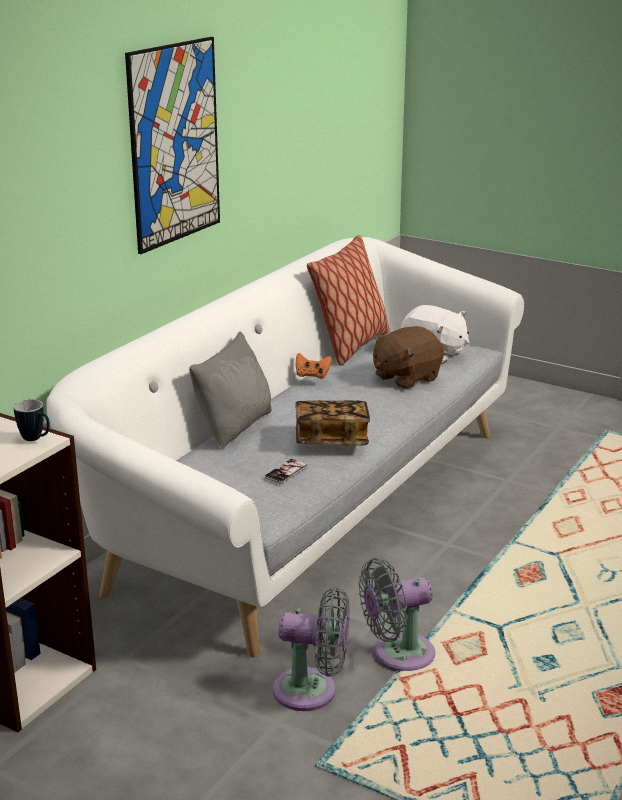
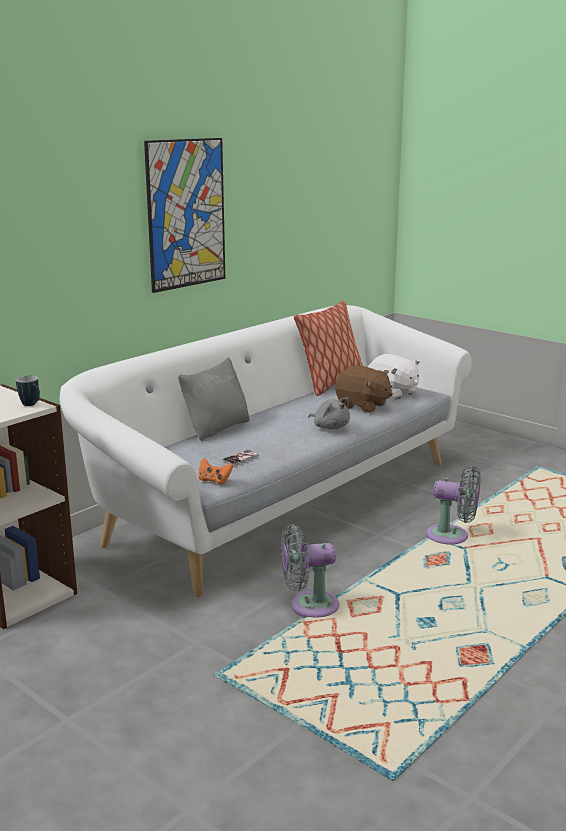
camera: 10 degrees right, 5 degrees down
(312, 375) = (290, 399): orange game controller -> orange game controller (214, 480)
(312, 691) = (232, 624): grey fan -> grey fan (452, 537)
(331, 440) = (285, 440): book -> none
(378, 414) = (330, 427): none -> grey plush toy
(405, 378) = (362, 406): brown plush toy -> brown plush toy turned 120 degrees counterclockwise

